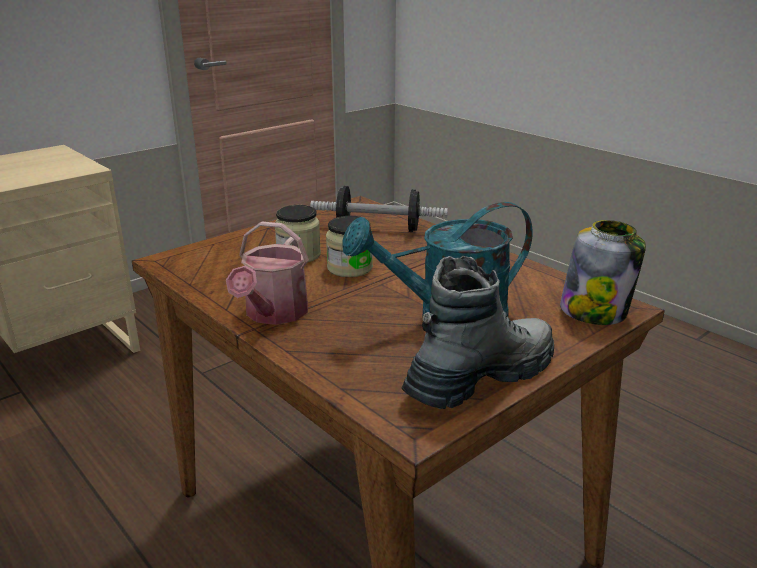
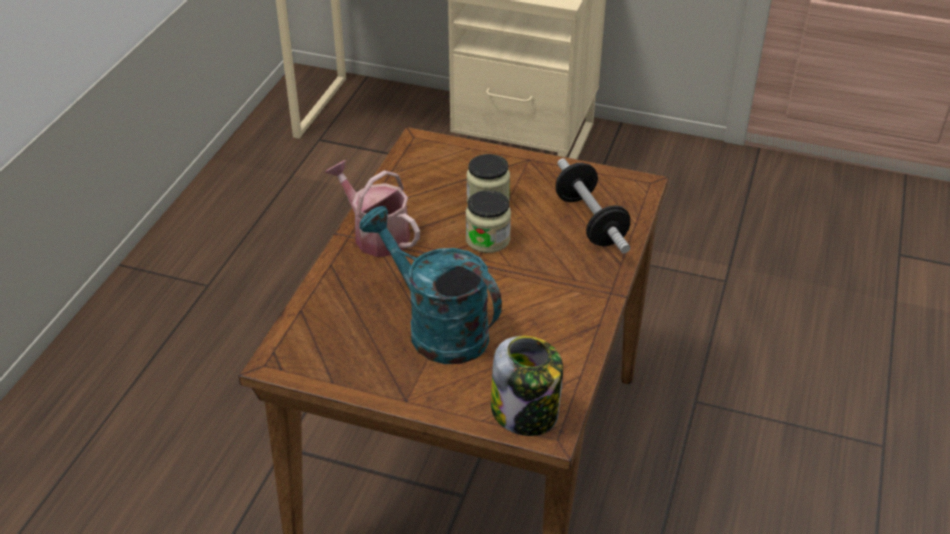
camera: 60 degrees right, 15 degrees up
(273, 314) = (376, 235): watering can -> watering can turned 60 degrees clockwise
(481, 377) = (360, 373): boot -> none

